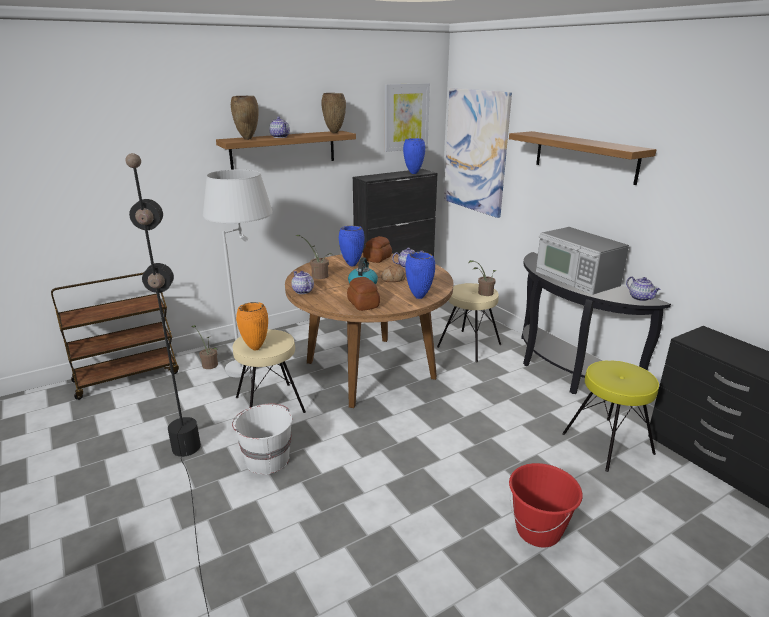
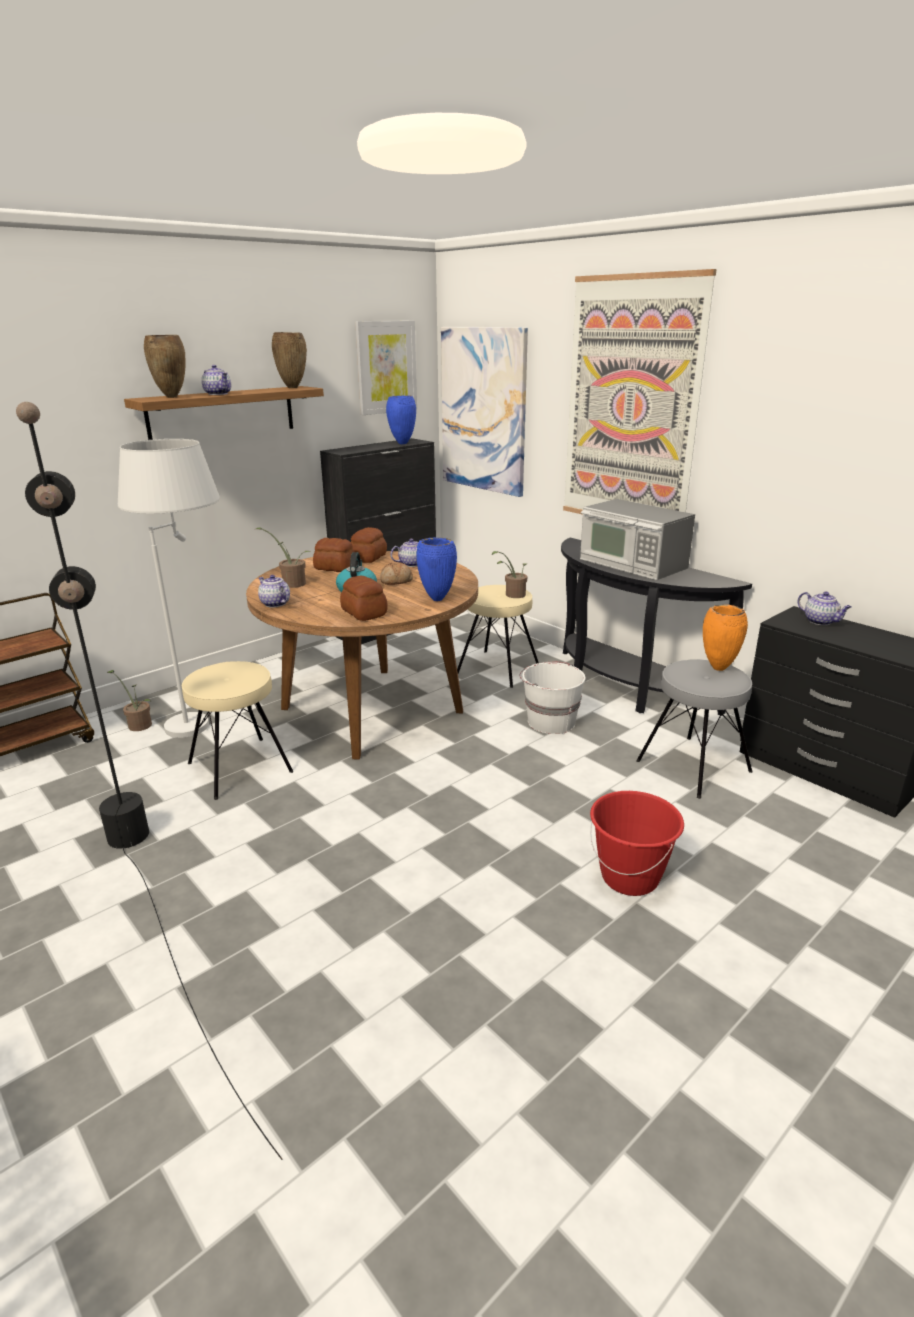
camera: 10 degrees left, 0 degrees up
(255, 348) = (216, 686): orange vase -> orange vase (717, 668)
(266, 459) = (250, 836): white bucket -> white bucket (550, 721)
(352, 265) = (335, 568): blue vase -> bread
(585, 156) = (630, 405): shelf -> picture
(608, 443) = (694, 766): yellow stool -> grey stool
(640, 298) = (715, 580): teapot -> teapot (821, 621)

